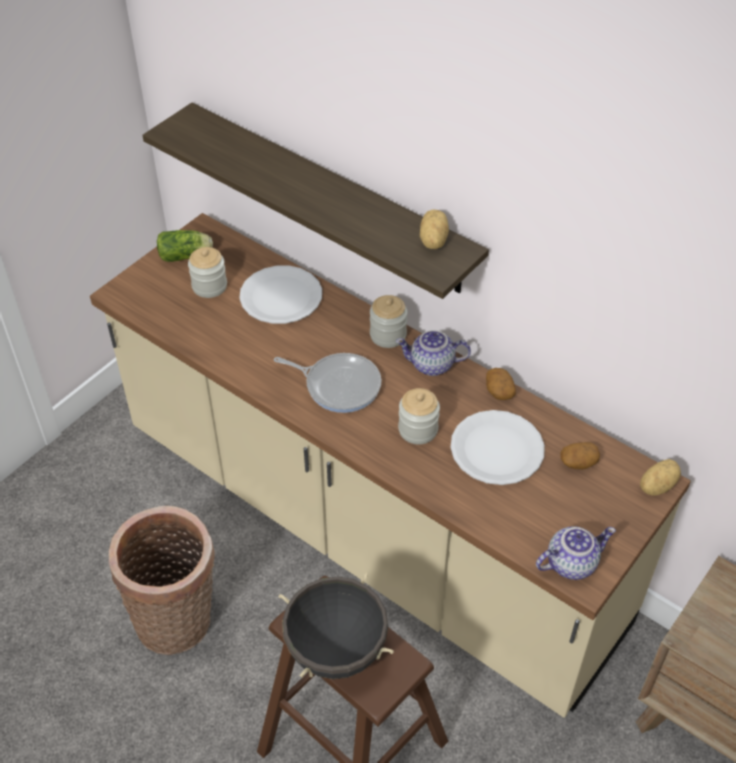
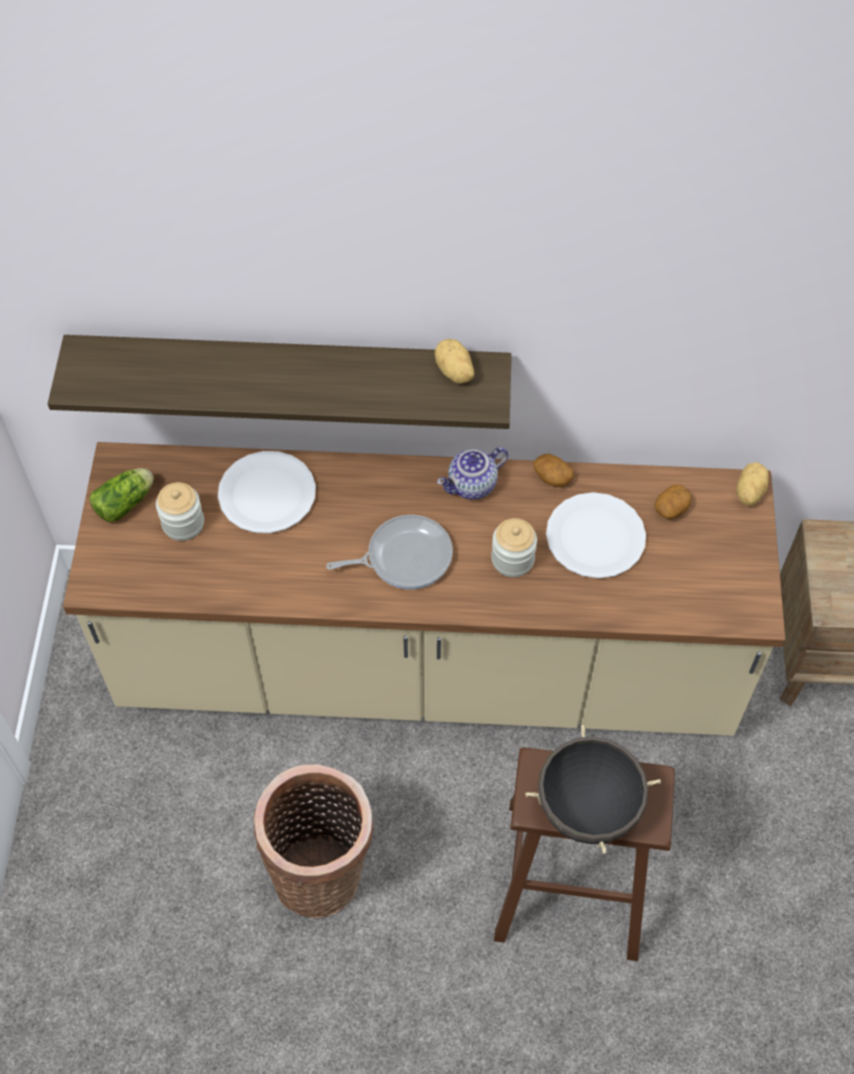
camera: 35 degrees left, 10 degrees up
(388, 335) = (406, 477): jar -> none
(571, 562) = (735, 607): teapot -> none

